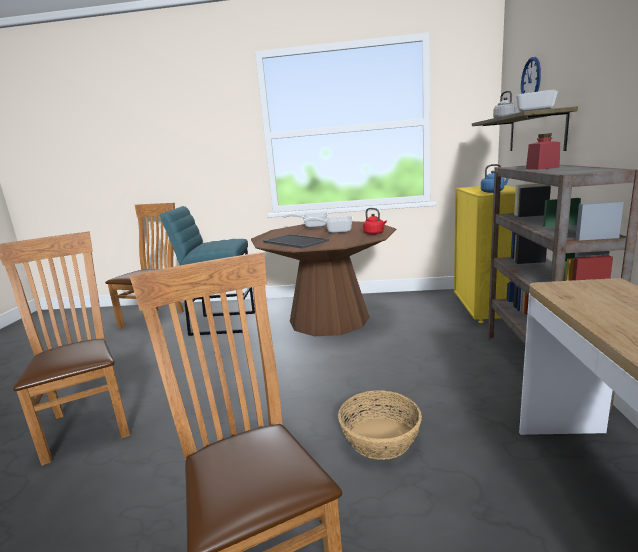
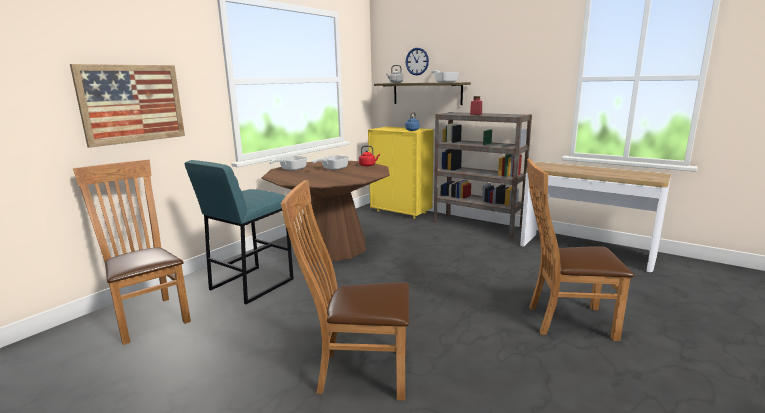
camera: 60 degrees left, 0 degrees up
(180, 159) = (132, 103): none -> picture
(294, 242) = (335, 179): tray -> none
(381, 438) = (497, 272): basket -> none

